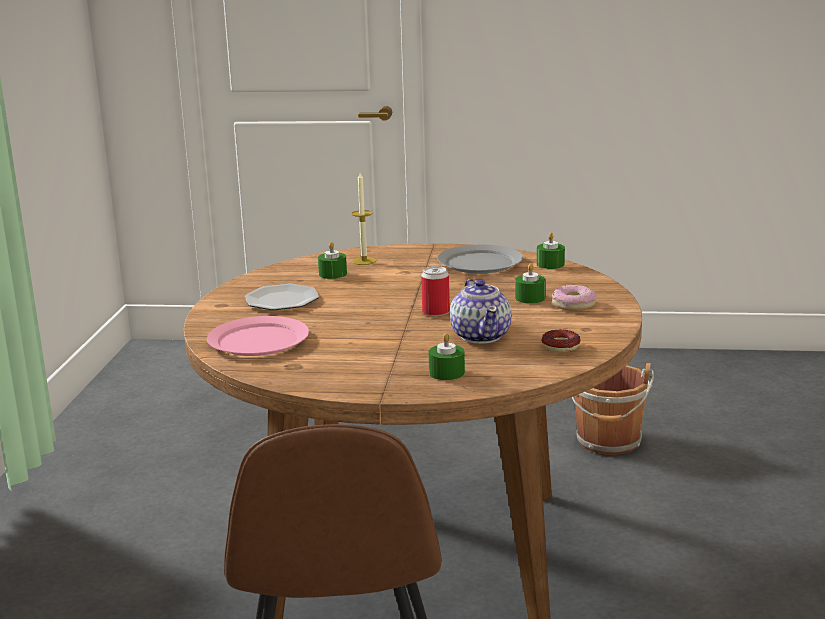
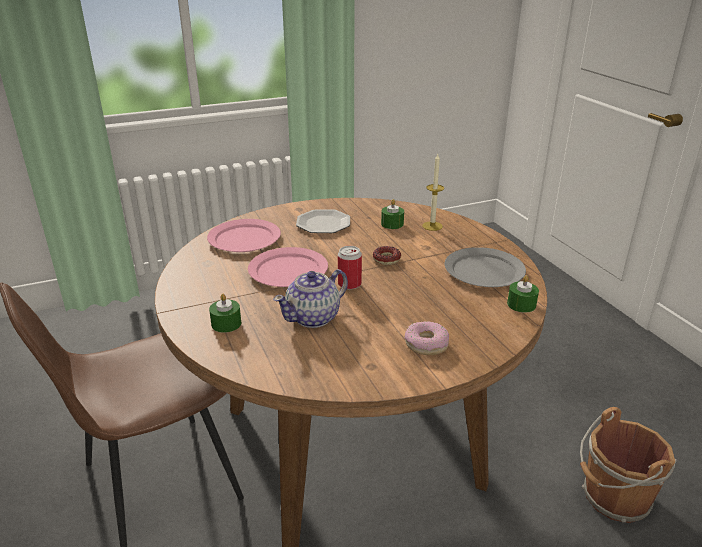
camera: 60 degrees right, 10 degrees up
(370, 332) = (287, 271): none -> pink plate
(530, 298) = (423, 317): green candle -> none
(561, 346) = (318, 363): donut -> donut (386, 259)

